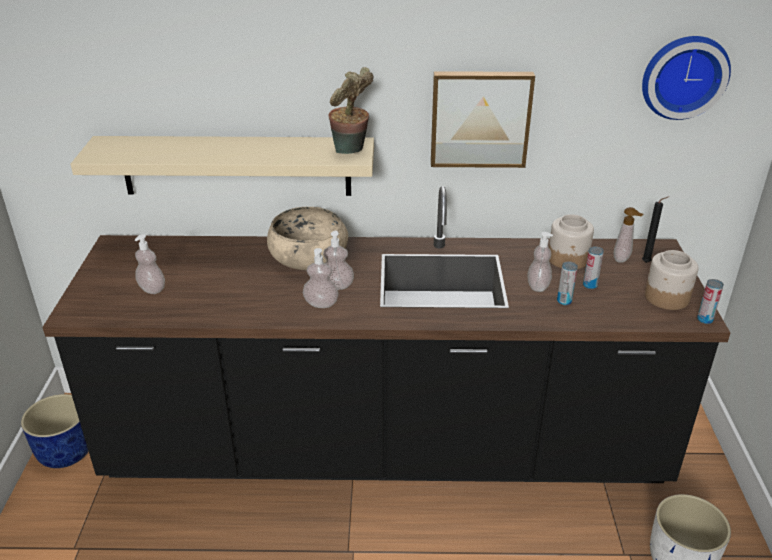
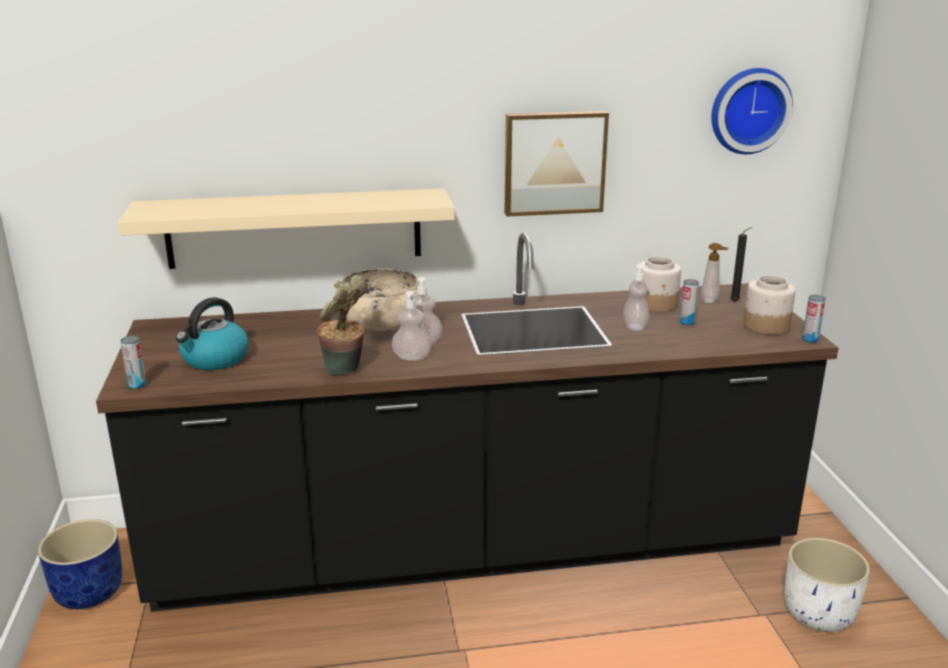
camera: 10 degrees left, 10 degrees down
(152, 289) = (215, 359): soap dispenser -> kettle
(351, 151) = (426, 198): potted plant -> potted plant (345, 371)
(564, 301) = (666, 336): can -> can (137, 385)

